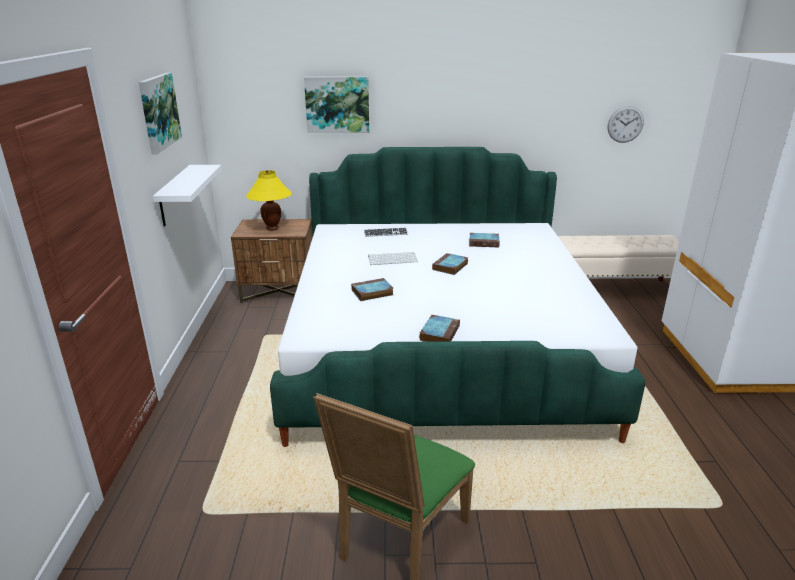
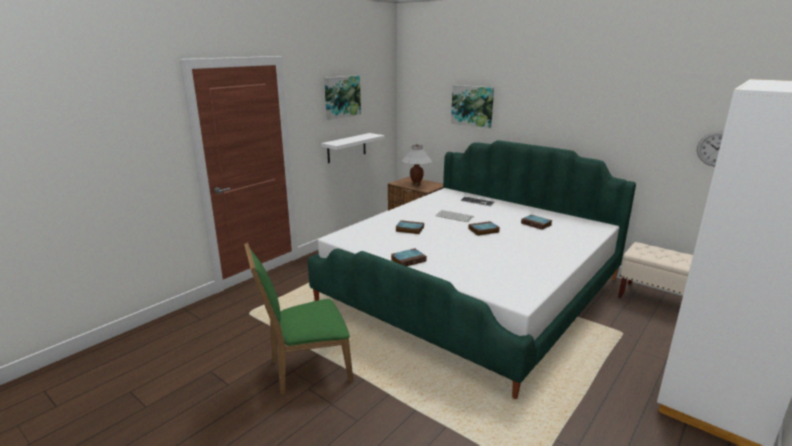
camera: 40 degrees right, 5 degrees down
(272, 228) = (416, 184): yellow table lamp -> white table lamp

